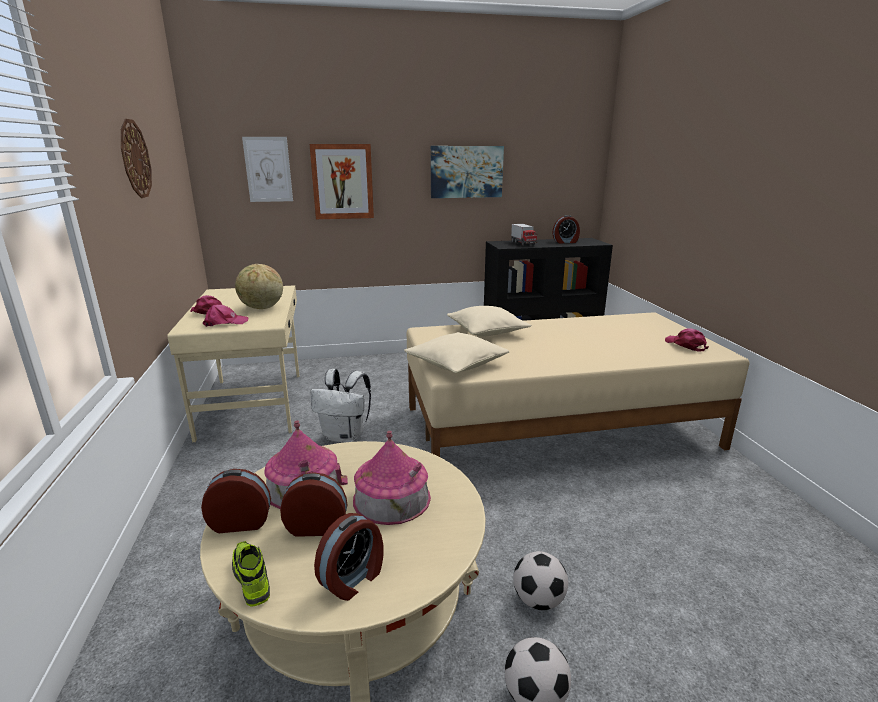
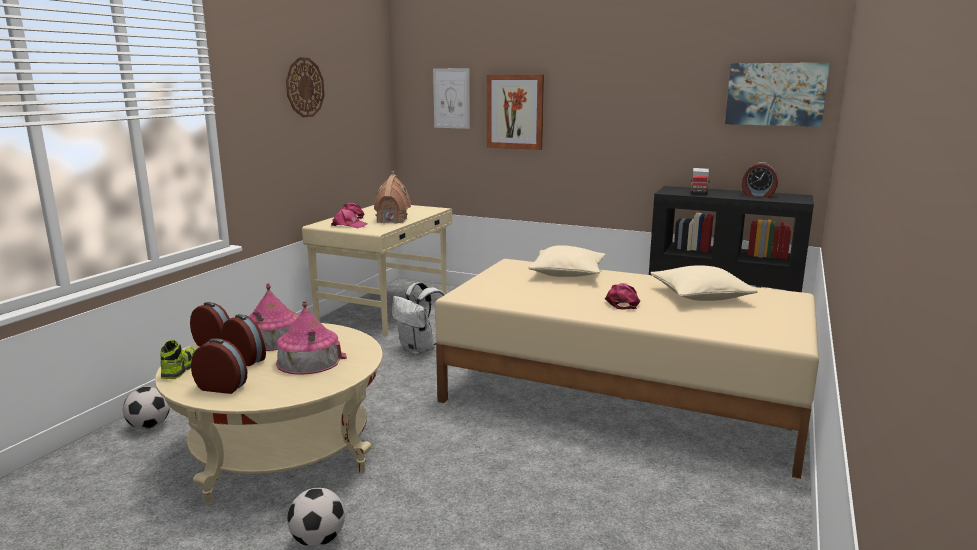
camera: 35 degrees right, 5 degrees down
(262, 308) = (392, 220): globe -> toy house
(353, 579) = (222, 387): alarm clock -> alarm clock turned 150 degrees counterclockwise
(456, 364) = (485, 290): beige pillow -> beige pillow (700, 295)
(466, 172) = (645, 105): picture -> picture (775, 94)
(538, 600) = (403, 497): football -> football (149, 426)
(685, 345) = (763, 326): pink cap -> pink cap (622, 302)

